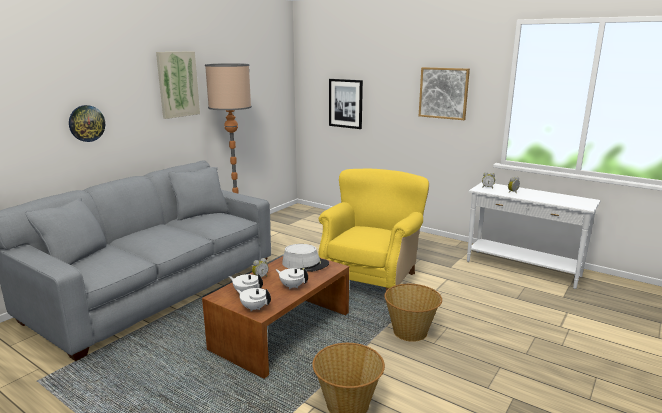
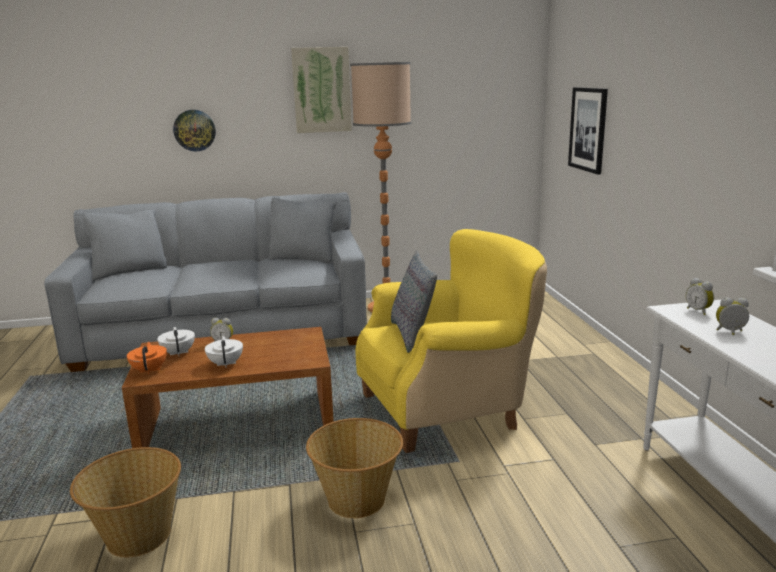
camera: 45 degrees right, 0 degrees up
(254, 308) = (150, 370): white teapot -> orange teapot
(305, 264) = (293, 345): grey hat -> none
(366, 236) = (411, 336): none -> grey pillow
(443, 93) = (701, 112): picture -> none

